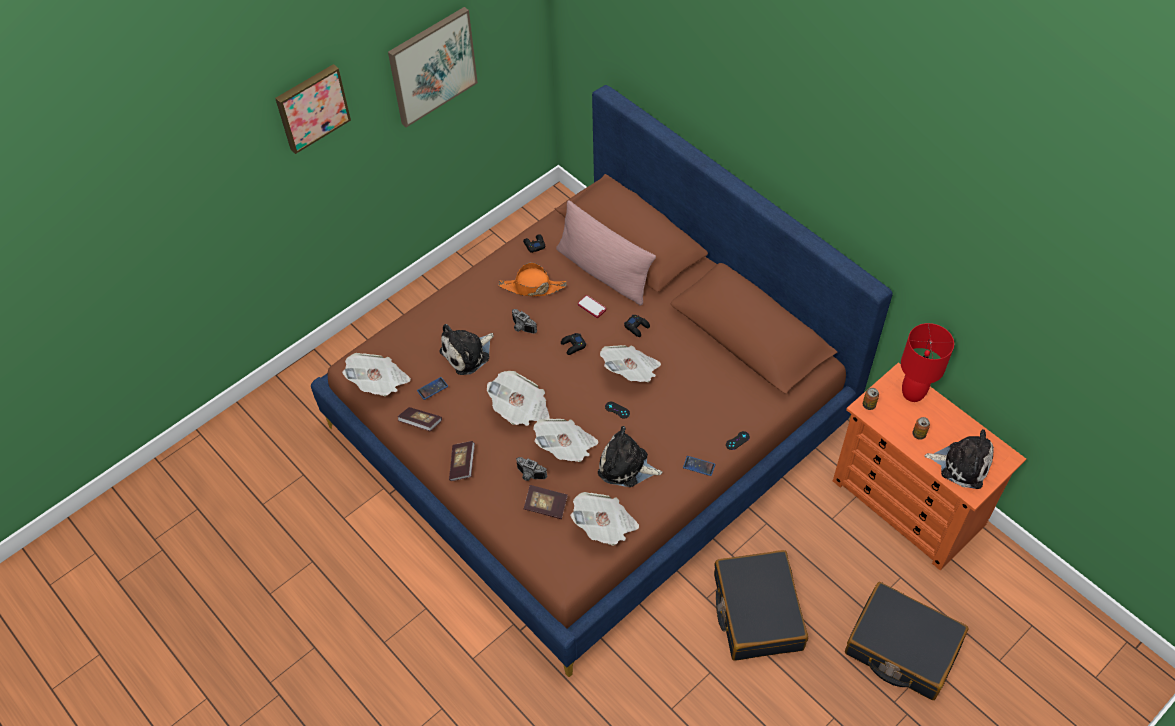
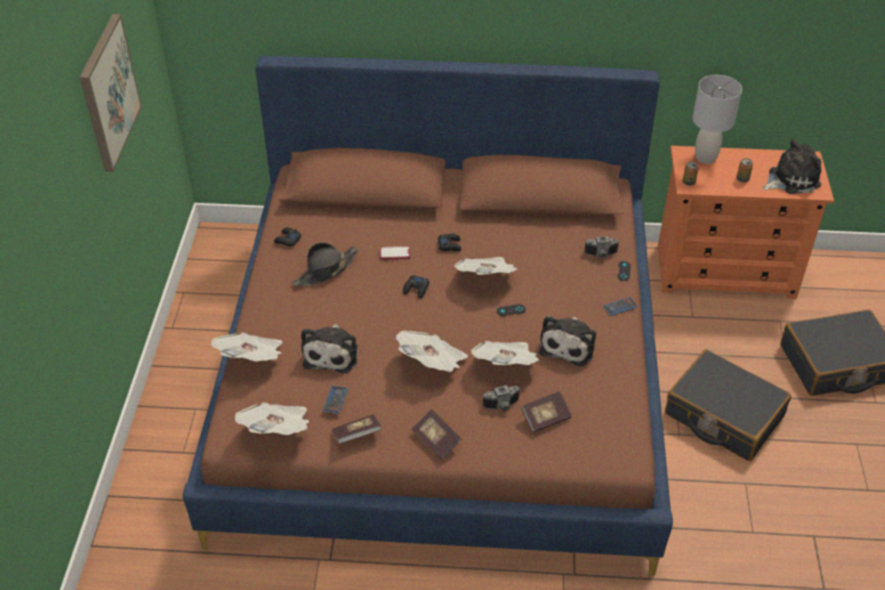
camera: 45 degrees left, 10 degrees down
(311, 107) = (46, 161): picture -> none
(521, 328) = (355, 304): camera -> camera (601, 255)
(532, 287) = (326, 270): orange hat -> black hat
(603, 272) = (372, 224): pink pillow -> none
(605, 526) = (609, 398): newspaper -> newspaper (252, 359)
(626, 466) = (569, 345): plush toy -> plush toy turned 45 degrees counterclockwise
(912, 393) = (705, 157): red table lamp -> grey table lamp

